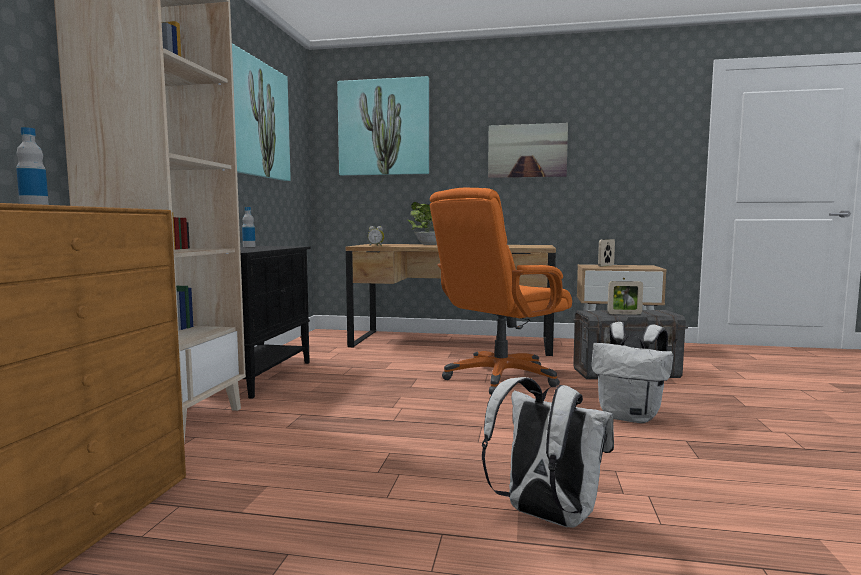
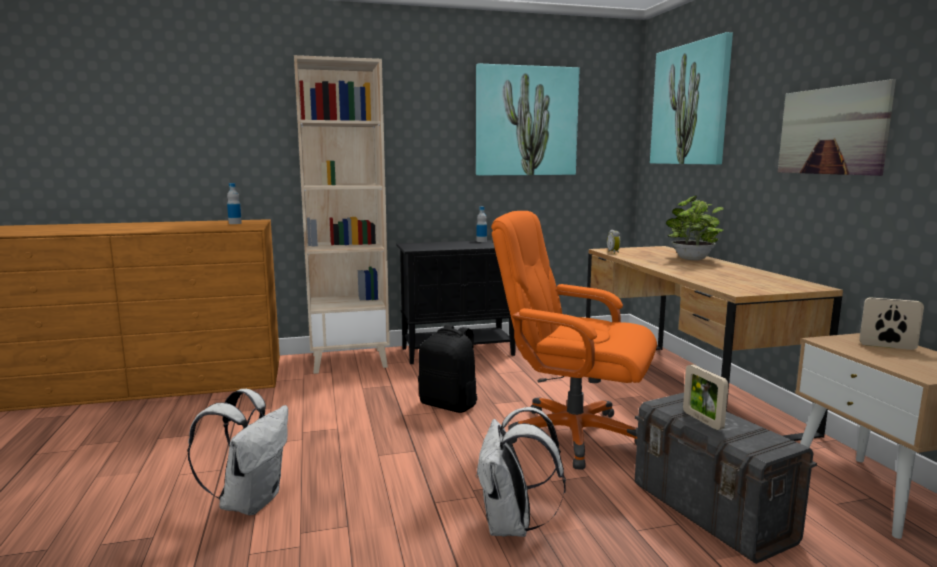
camera: 65 degrees right, 5 degrees up
(392, 400) = (449, 405): none -> black backpack

